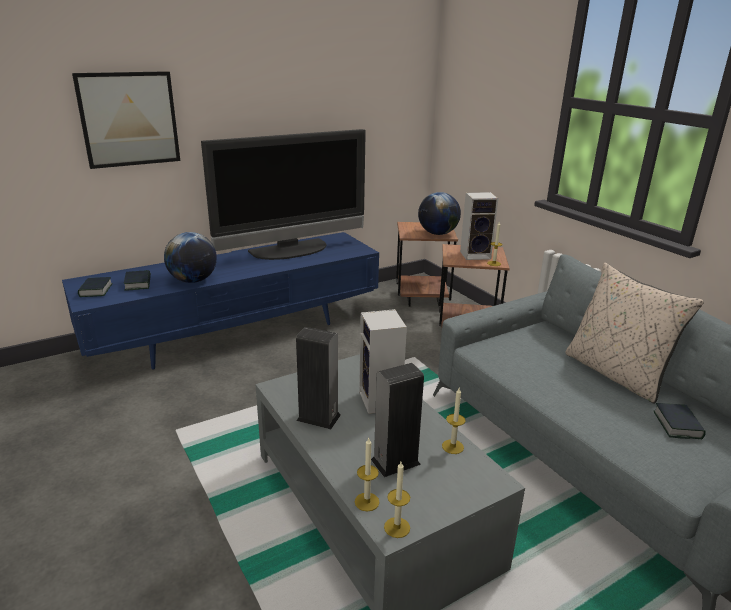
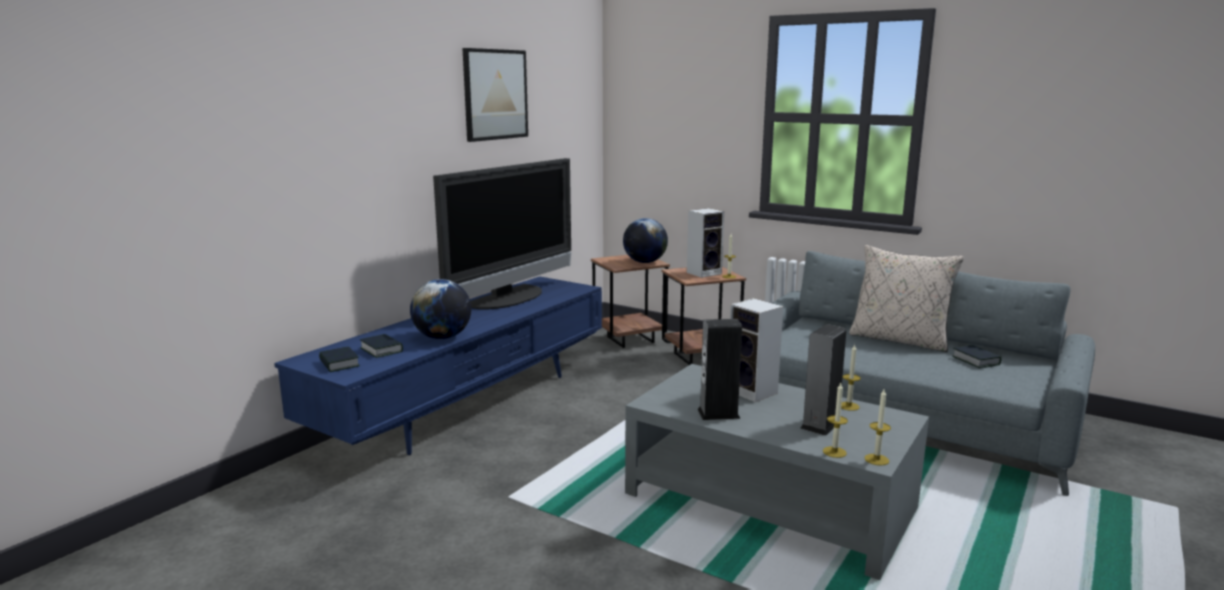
camera: 25 degrees left, 10 degrees down
(129, 119) = (347, 157): picture -> picture (495, 94)

